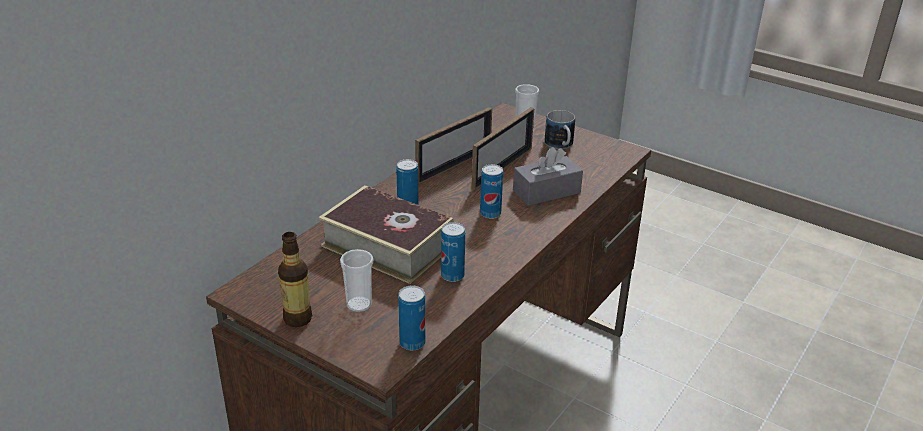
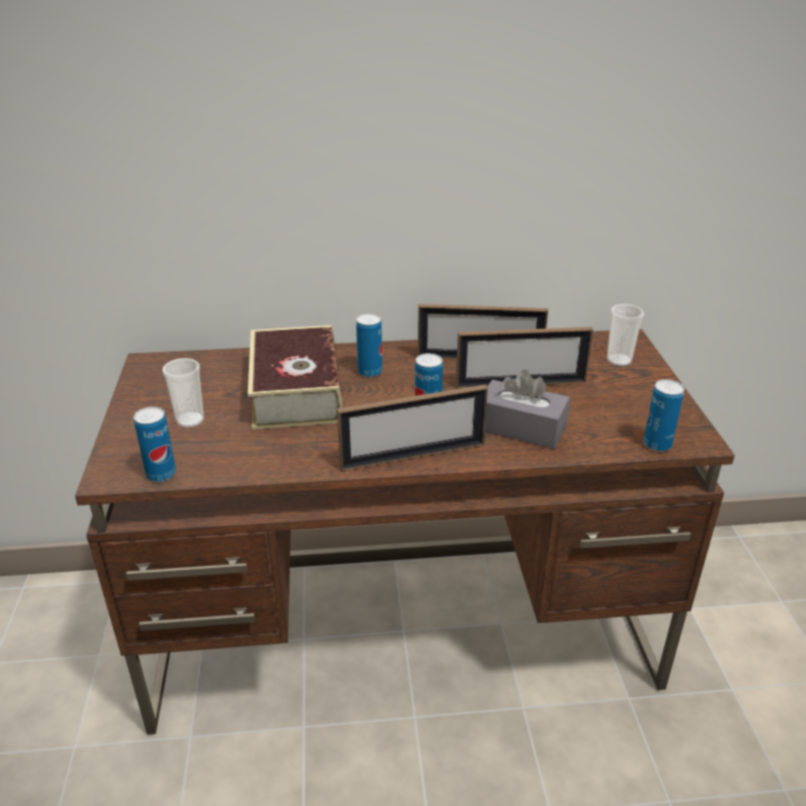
camera: 50 degrees right, 0 degrees up
(298, 319) = (138, 403): bottle -> none
(452, 276) = (293, 445): can -> can (657, 444)
(525, 239) = (413, 456): none -> picture frame
(560, 146) = (624, 396): mug -> none

